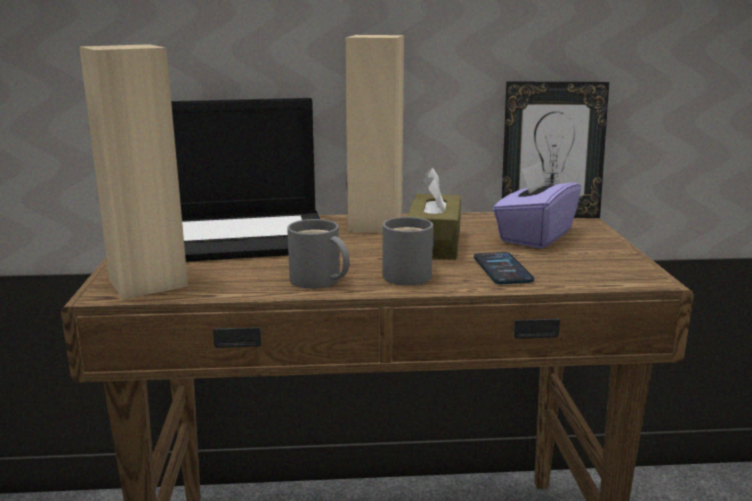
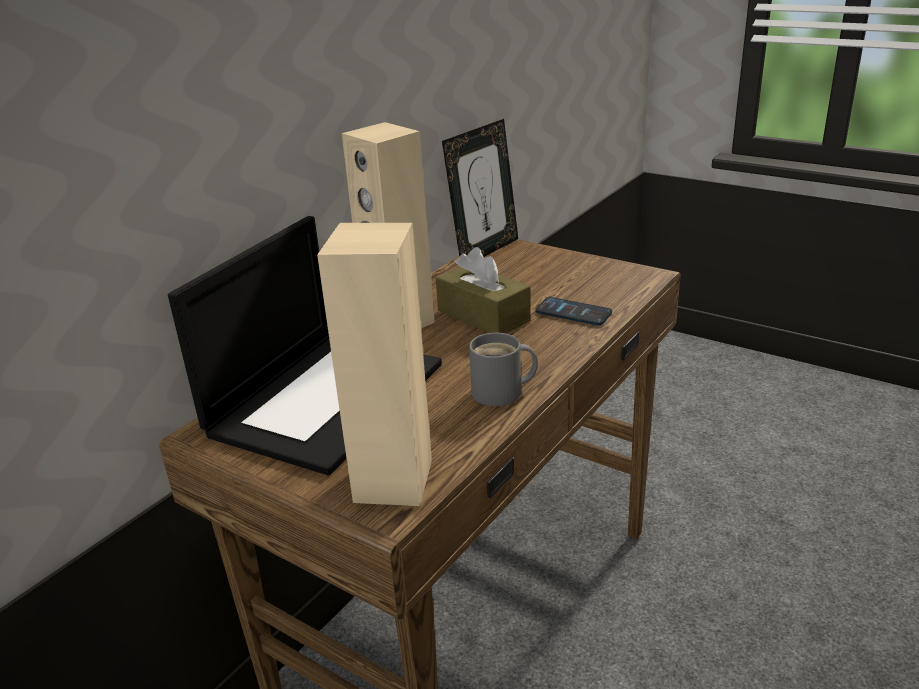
camera: 50 degrees left, 10 degrees up
(411, 275) = (540, 349): grey mug -> none
(534, 236) = (522, 275): purple tissue box -> none

